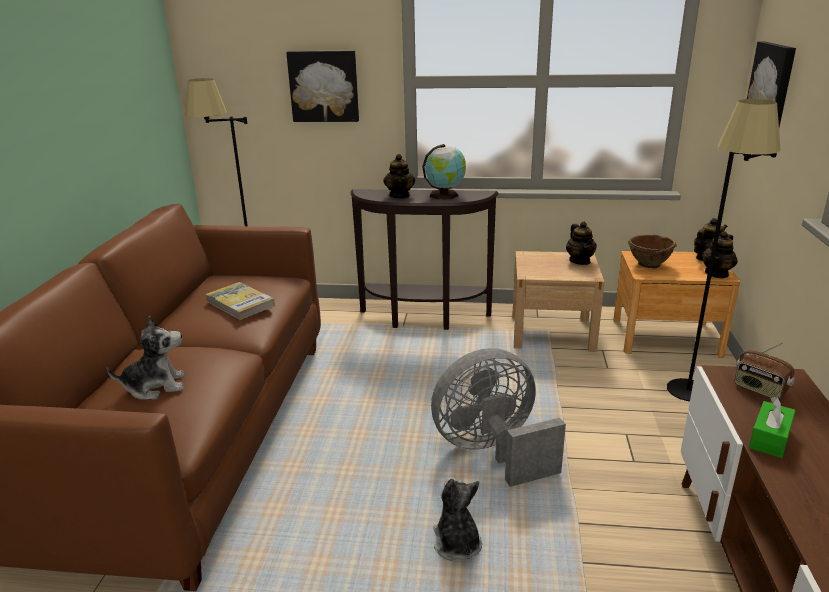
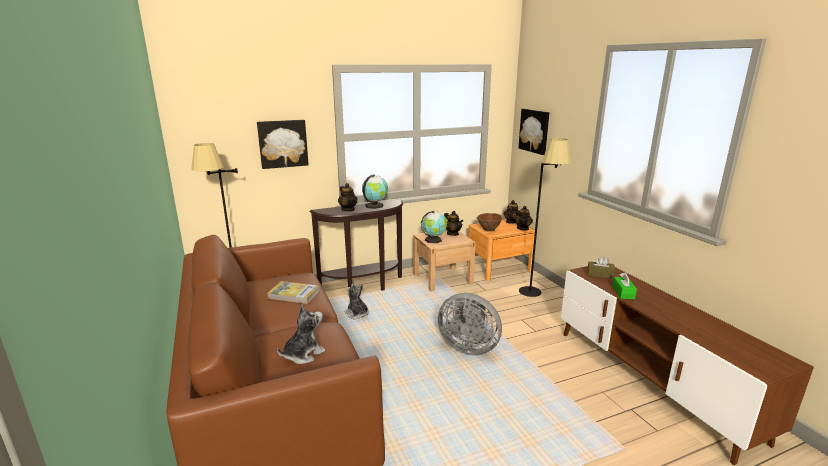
camera: 30 degrees left, 5 degrees down
(457, 543) = (492, 397): plush toy -> plush toy (357, 314)
(492, 451) = (468, 347): grey fan -> grey fan turned 105 degrees counterclockwise
(538, 265) = (434, 240): none -> globe
(759, 389) = (600, 274): radio -> brown tissue box

